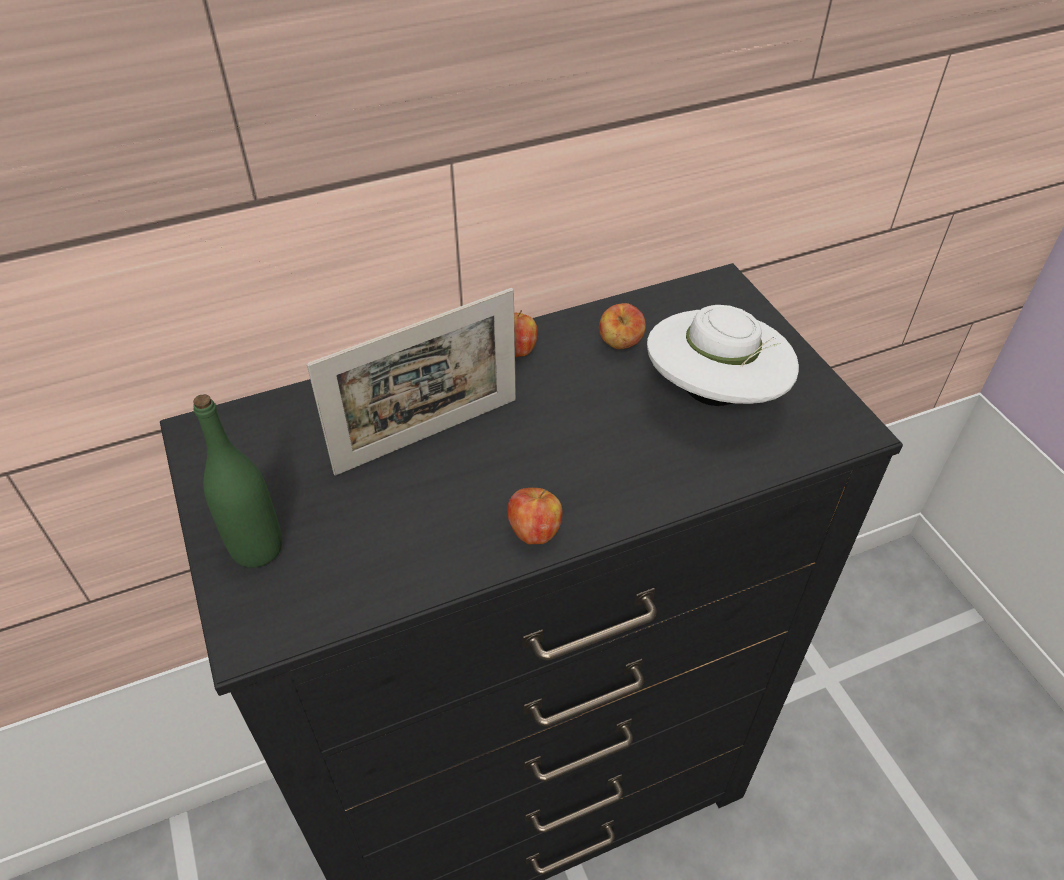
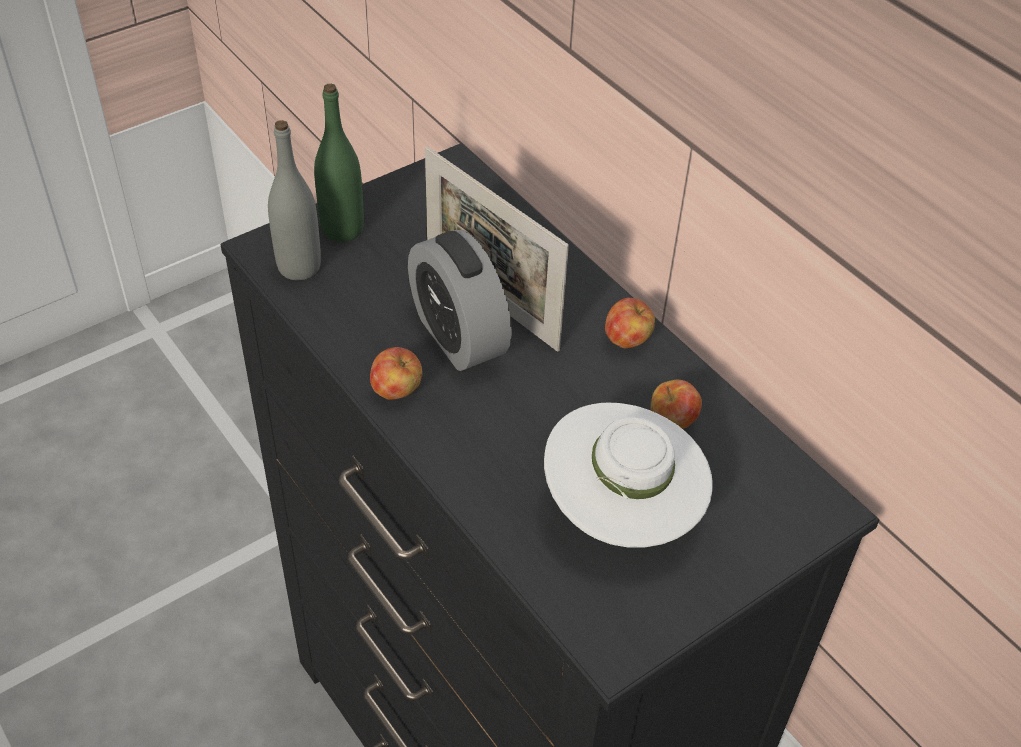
camera: 75 degrees right, 0 degrees up
(305, 600) = (299, 267): none -> grey bottle
(471, 469) = (458, 336): none -> alarm clock

